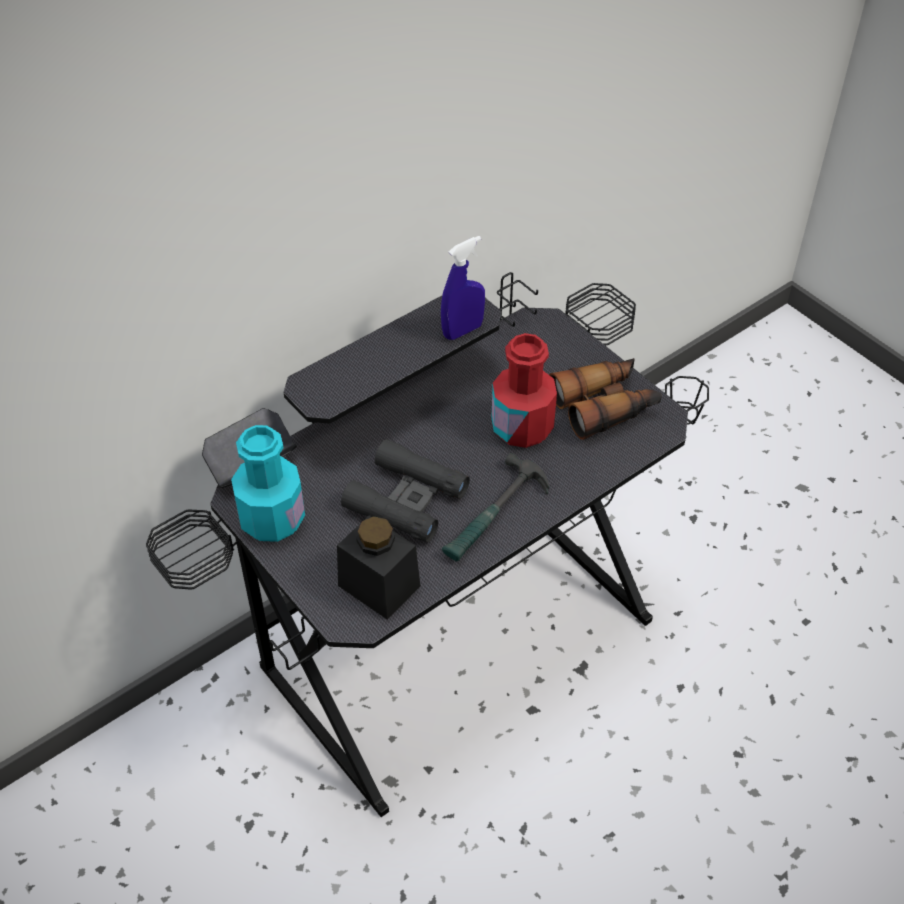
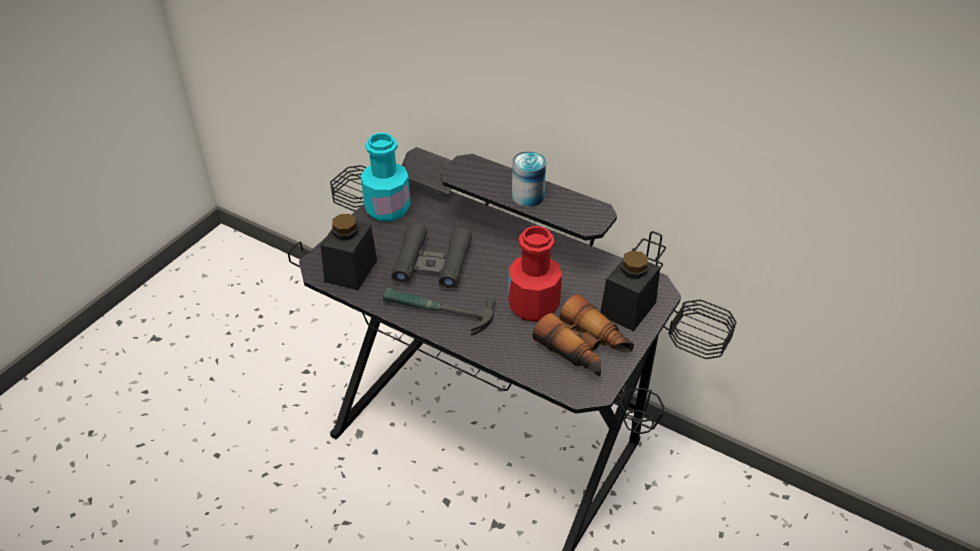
camera: 70 degrees right, 5 degrees down
(404, 350) = (528, 196): none -> can
(462, 331) = (566, 219): blue spray bottle -> none
(560, 353) = (628, 308): none -> black jar

